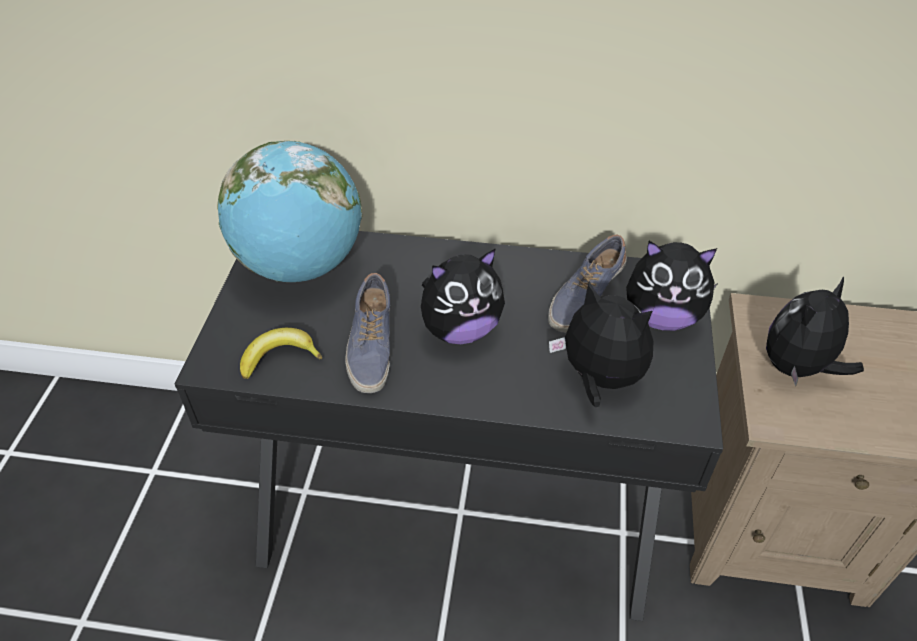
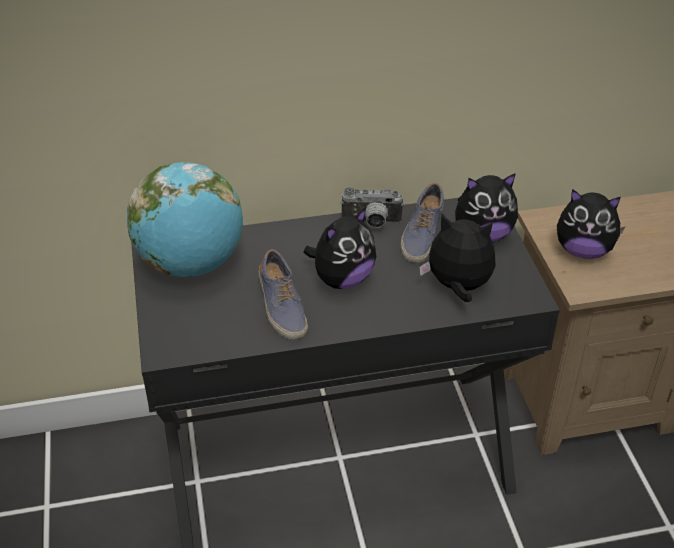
camera: 20 degrees left, 5 degrees down
(279, 357) = (214, 332): banana -> none
(530, 267) = (371, 224): none -> camera
(797, 368) = (583, 250): plush toy -> plush toy turned 105 degrees counterclockwise

